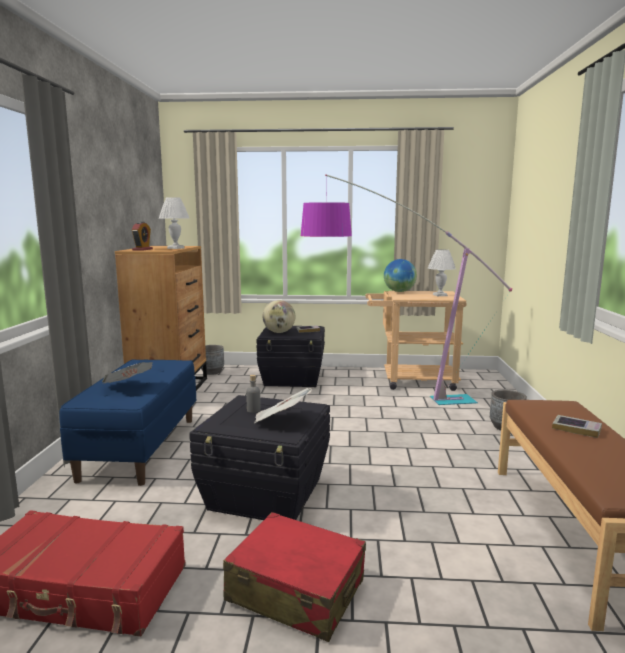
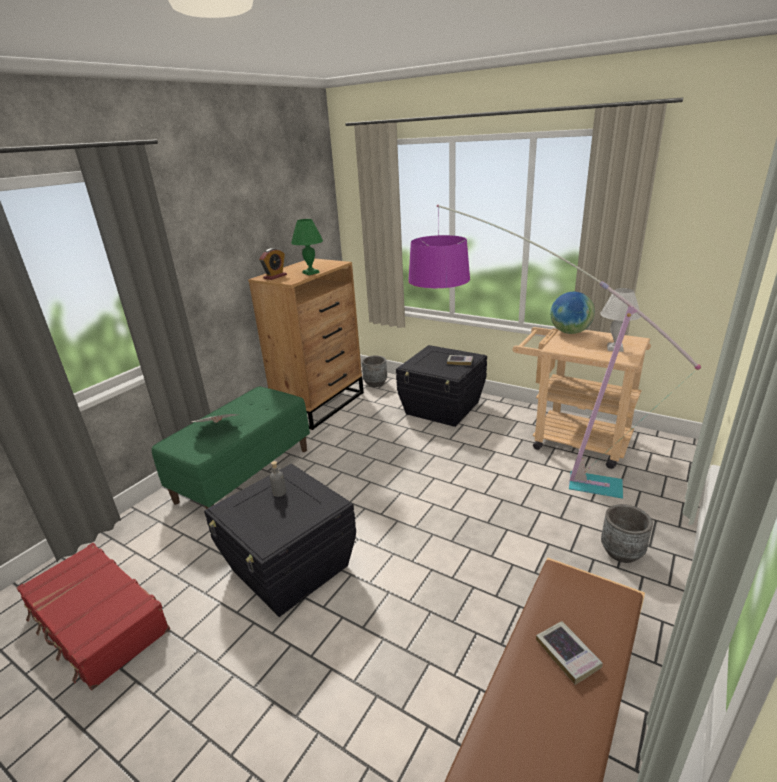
camera: 30 degrees right, 15 degrees up
(140, 447) = (244, 474): blue bench -> green bench
(176, 248) = (311, 273): white table lamp -> green table lamp
(279, 332) = (427, 360): globe -> none
(281, 420) = (284, 517): newspaper -> none
(296, 591) = (219, 698): red suitcase -> none

